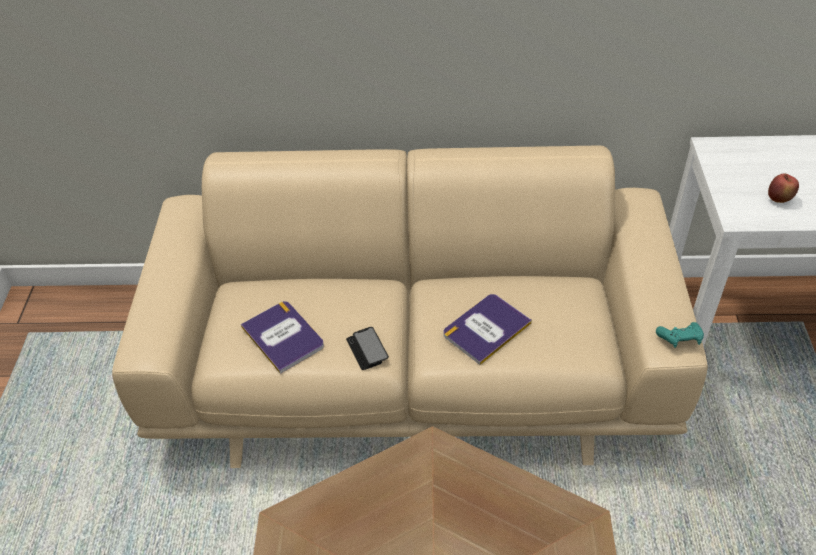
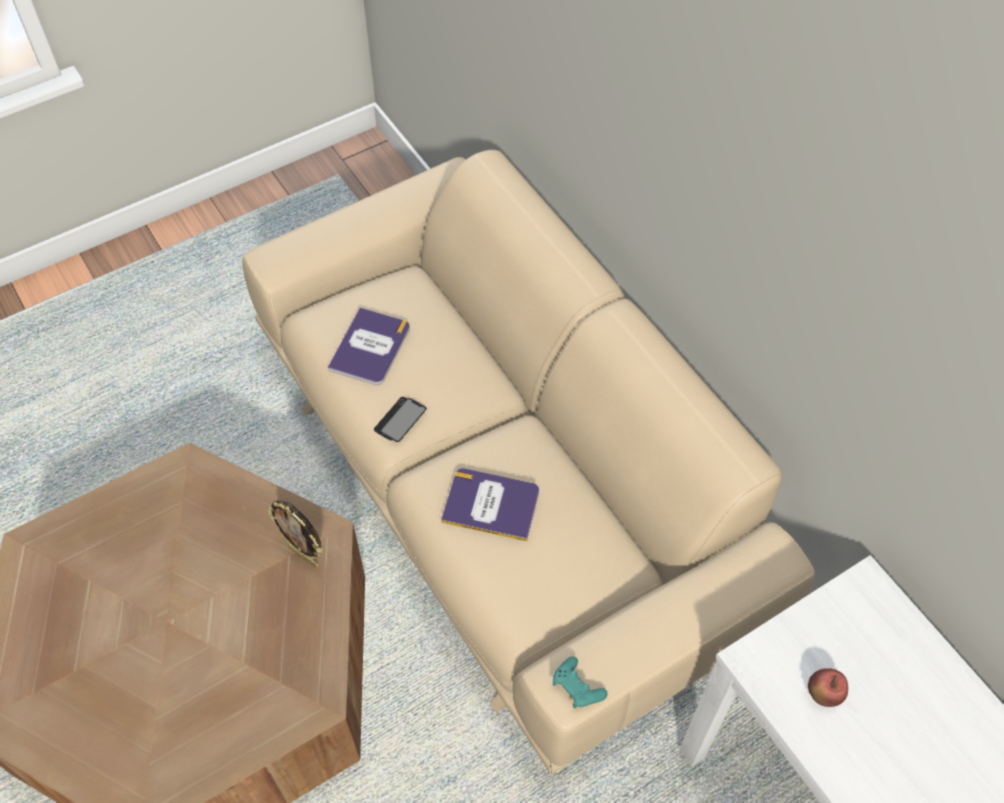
camera: 55 degrees right, 10 degrees up
(440, 473) = (304, 555): none -> picture frame

